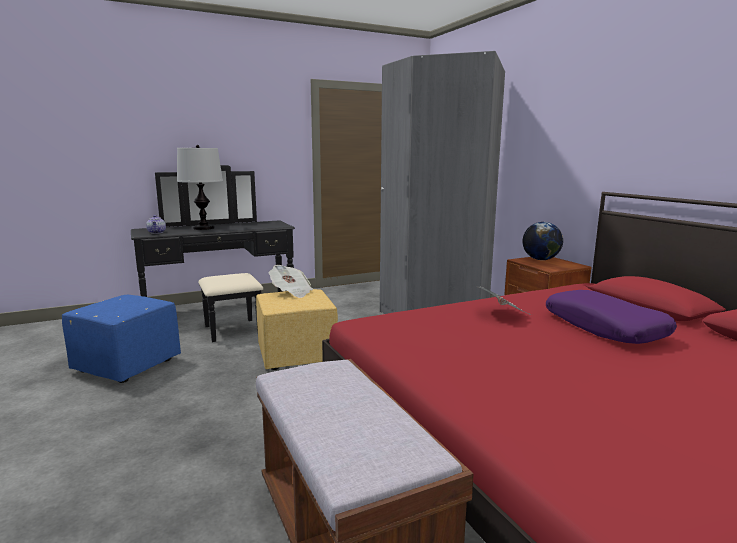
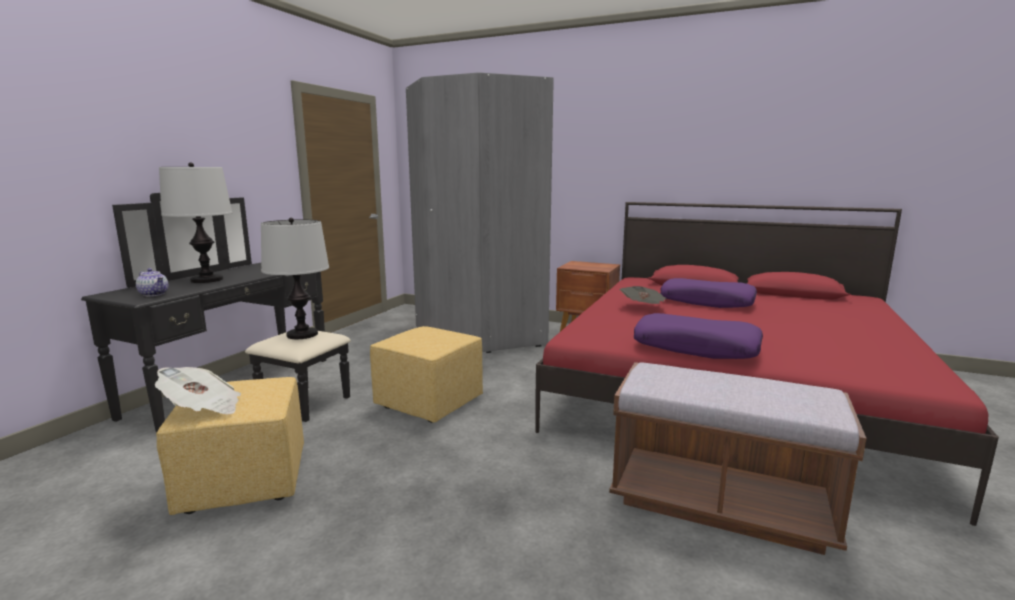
camera: 40 degrees left, 0 degrees up
(127, 365) = (243, 482): blue ottoman -> yellow ottoman
(234, 277) = (302, 334): none -> table lamp
(291, 292) = (410, 334): newspaper -> newspaper (203, 408)
(438, 365) = (695, 348): none -> purple pillow
(540, 259) = (579, 264): globe -> none

